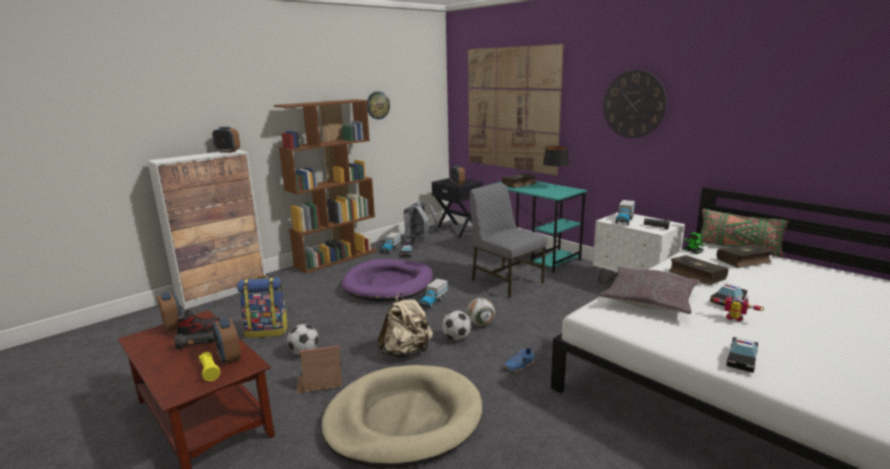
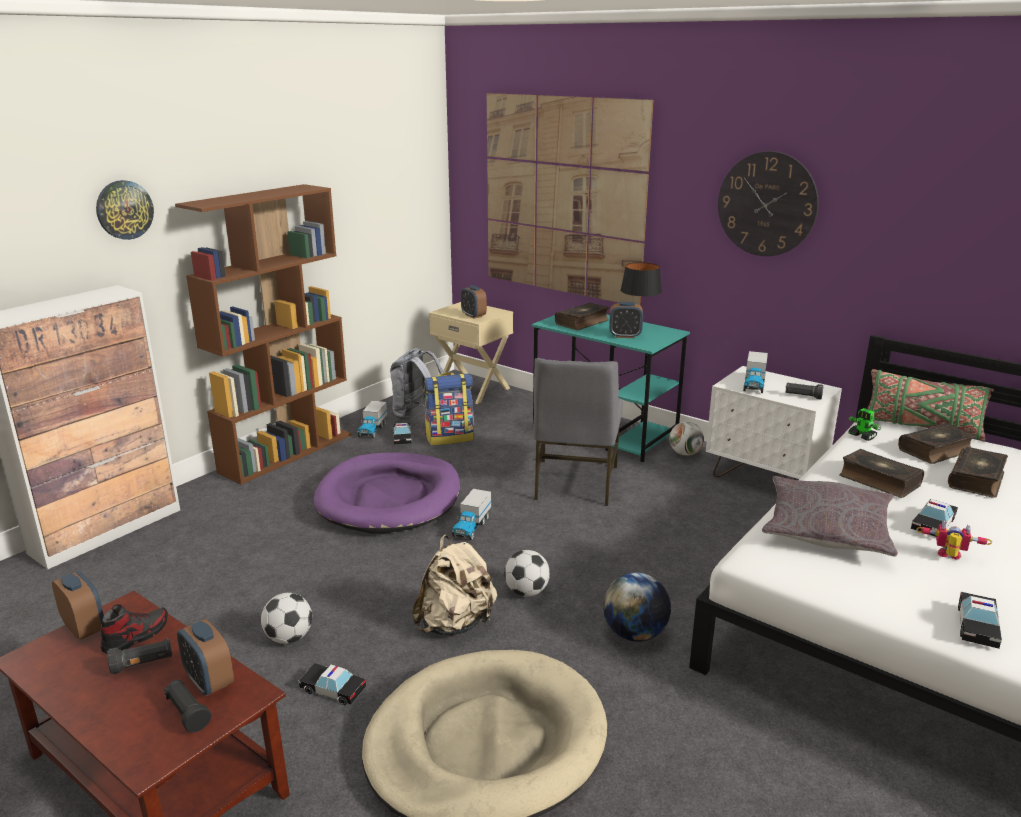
camera: 10 degrees left, 5 degrees up
(209, 371) = (187, 713): yellow flashlight -> black flashlight
(228, 151) = (104, 292): alarm clock -> alarm clock (625, 336)
(267, 331) = (212, 601): backpack -> backpack (450, 437)
(320, 382) = (333, 689): toy house -> toy car
(377, 105) = (342, 191): wall clock -> wall clock (124, 210)
(458, 230) = (473, 389): black nightstand -> beige nightstand
(481, 324) = (557, 563): football -> football (685, 453)
(505, 281) = (574, 483): grey chair -> grey chair turned 120 degrees counterclockwise
(519, 366) = (635, 634): blue shoe -> globe
(769, 278) = (977, 480): none -> book

